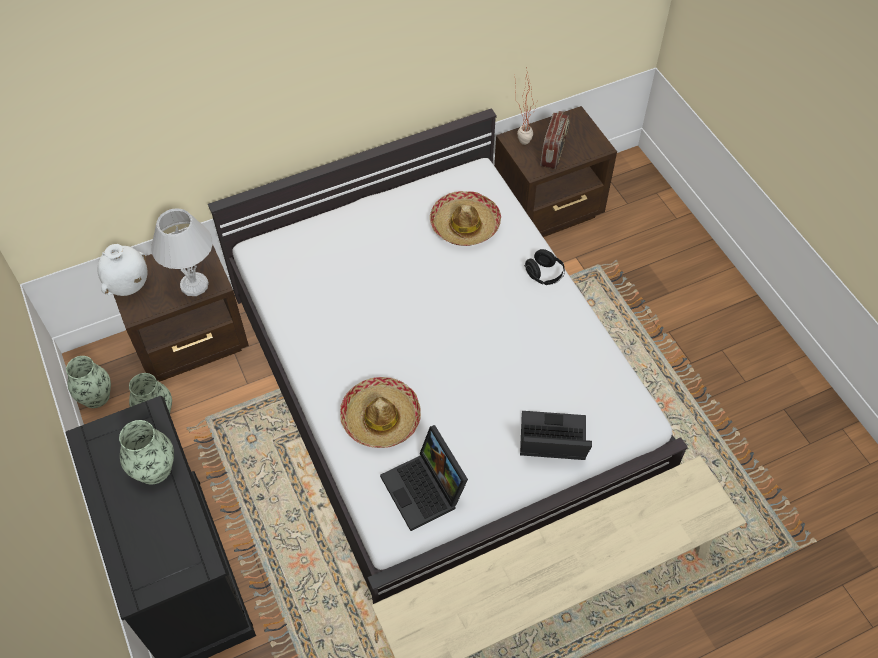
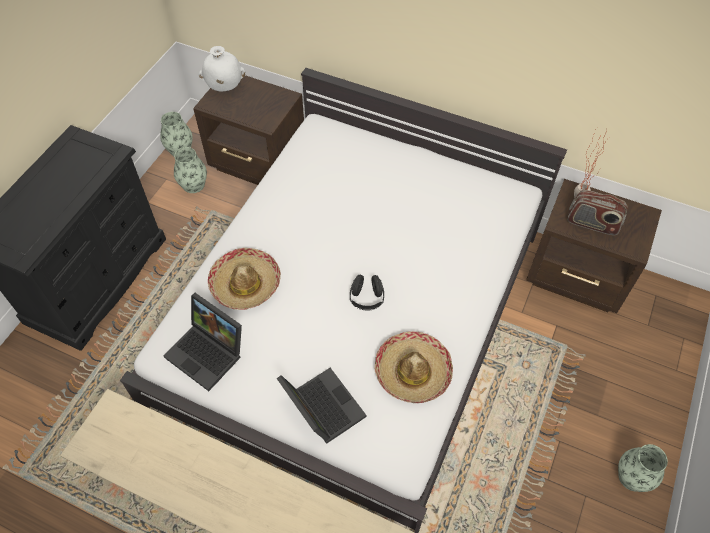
camera: 50 degrees right, 0 degrees up
(154, 468) = (76, 182): vase -> vase (632, 477)
(195, 284) = (257, 115): white table lamp -> none
(425, 490) = (209, 353): laptop -> laptop turned 75 degrees counterclockwise
(464, 225) = (461, 218): hat -> hat (412, 371)
(544, 275) = (471, 298): black headphones -> black headphones (366, 298)
(553, 152) = (592, 224): radio -> radio turned 45 degrees clockwise

